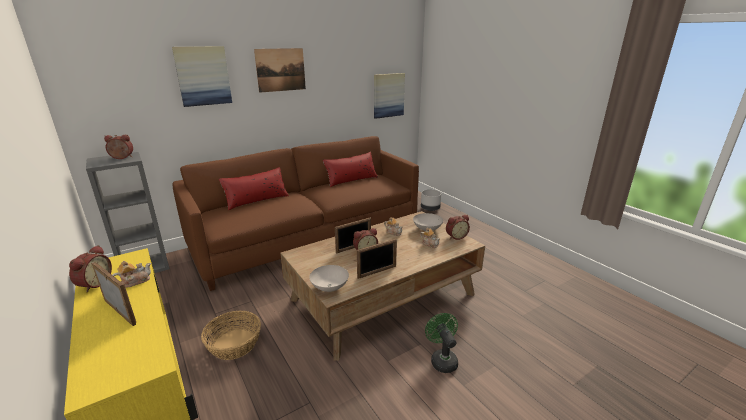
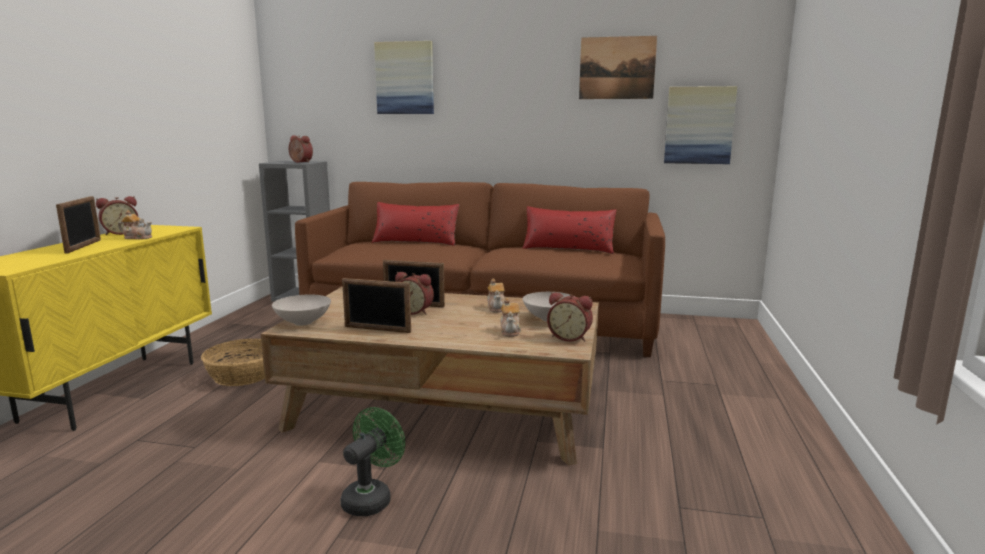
camera: 45 degrees right, 10 degrees down
(281, 70) = (505, 74): picture -> picture (617, 68)
(430, 209) = (730, 347): grey planter -> none

